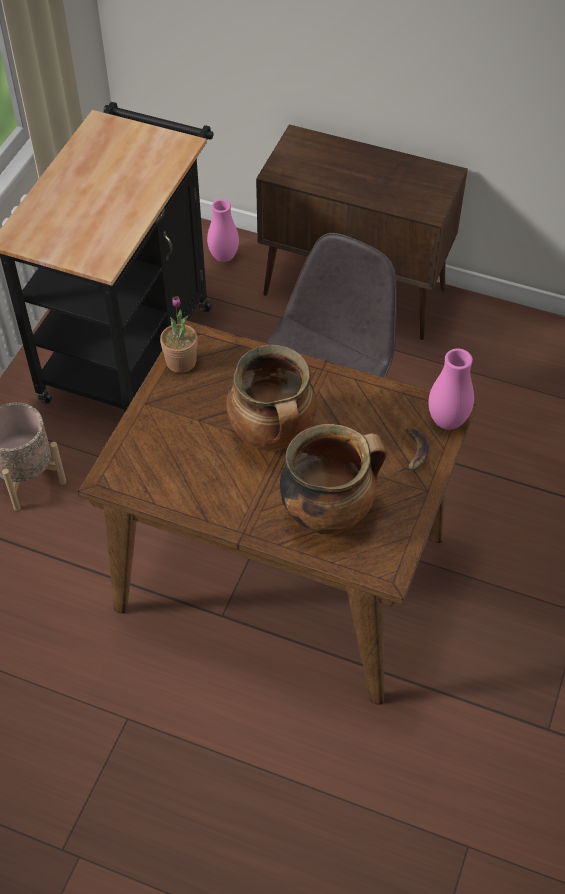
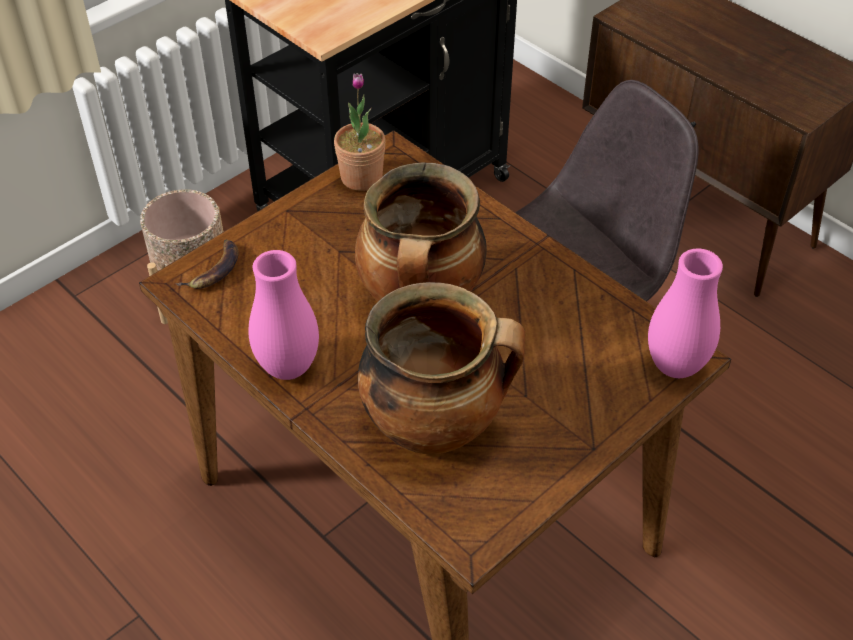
camera: 25 degrees right, 5 degrees down
(224, 257) = (555, 129): pink vase -> pink vase (288, 367)
(413, 452) = (602, 389): banana -> banana (214, 269)

